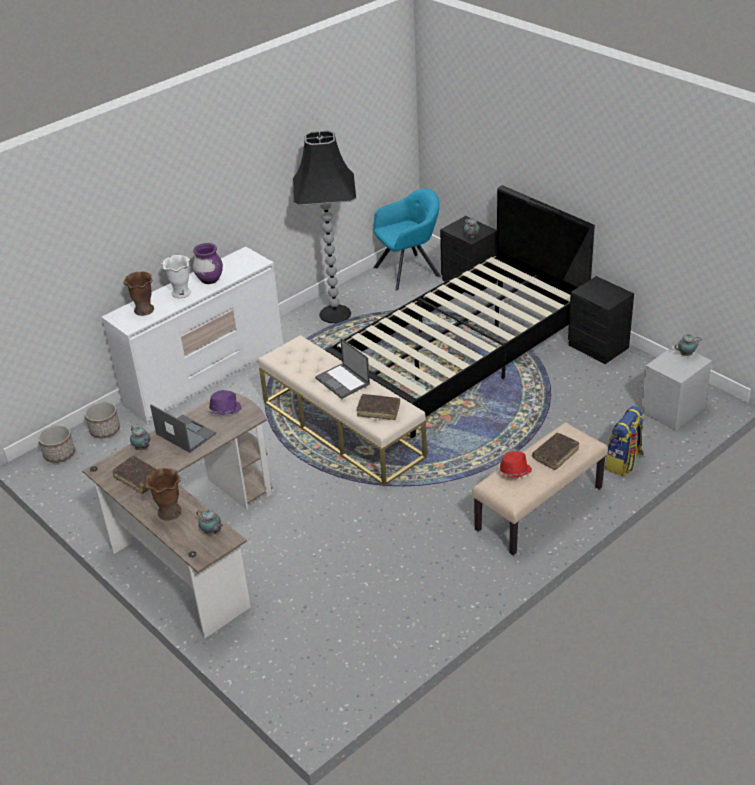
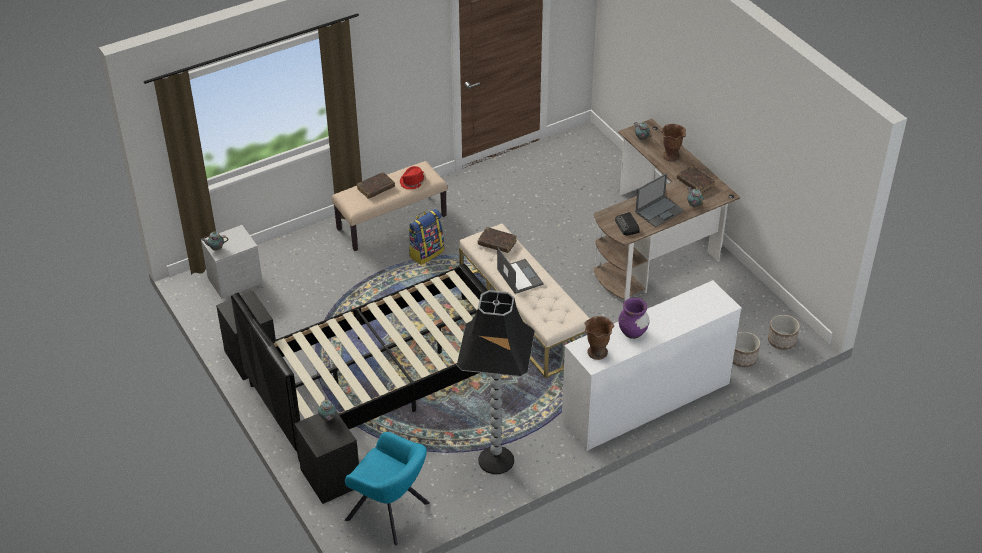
camera: 170 degrees left, 5 degrees up
(144, 310) = (699, 306): brown vase -> brown vase (597, 352)
(181, 293) = (662, 321): white vase -> none
(185, 434) = (660, 211): laptop -> laptop turned 90 degrees counterclockwise
(224, 410) = (627, 226): purple hat -> radio
(409, 270) = (390, 512): turquoise armchair -> turquoise armchair turned 135 degrees counterclockwise
(624, 463) = (307, 244): backpack -> backpack (426, 253)

